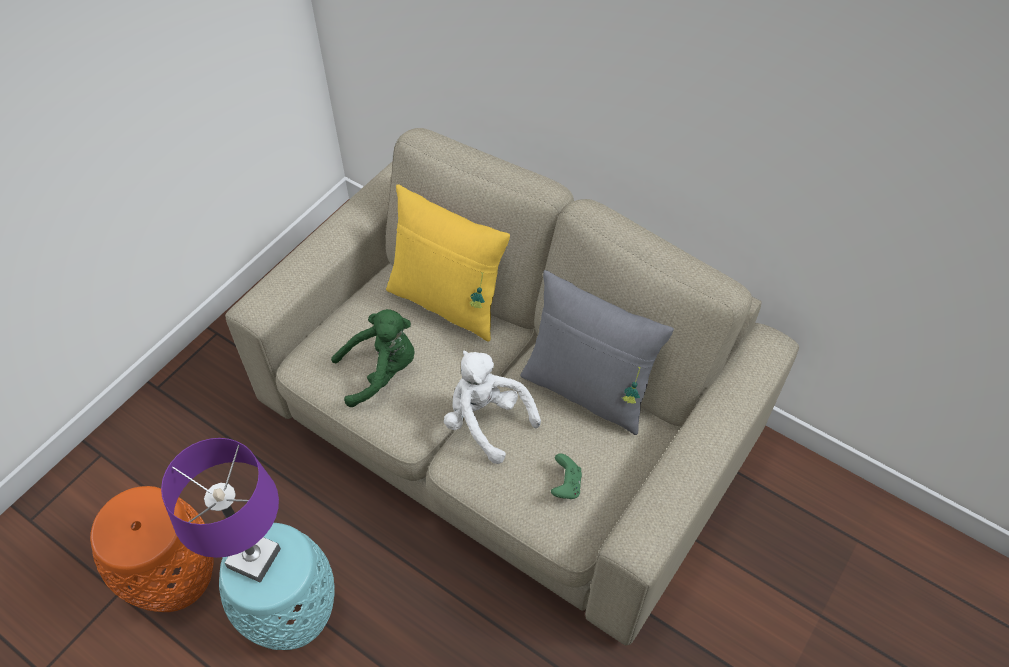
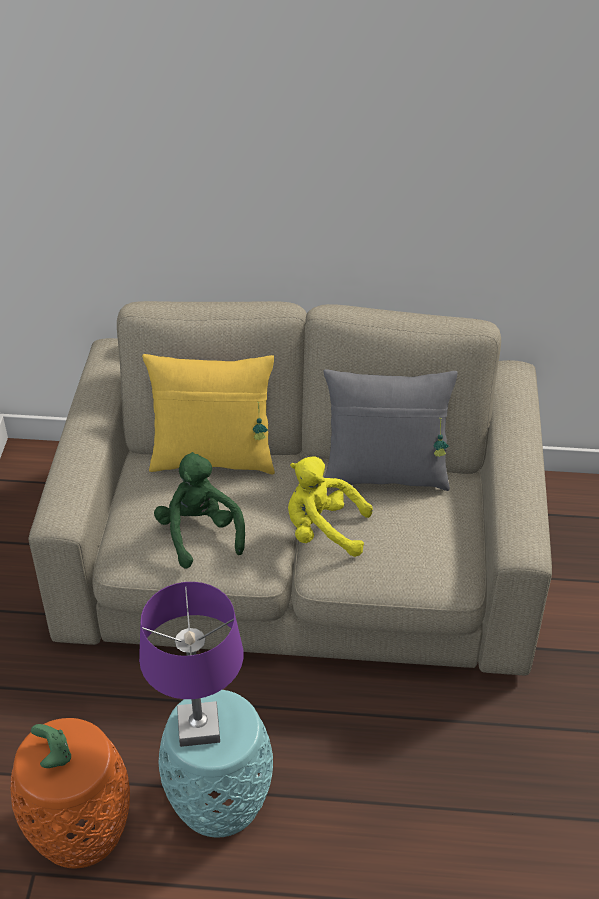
camera: 30 degrees left, 10 degrees down
(381, 371) = (200, 533): green plush toy -> green plush toy turned 60 degrees counterclockwise
(486, 421) = (323, 530): white plush toy -> yellow plush toy
(566, 485) = (425, 546): green game controller -> green game controller (54, 755)

